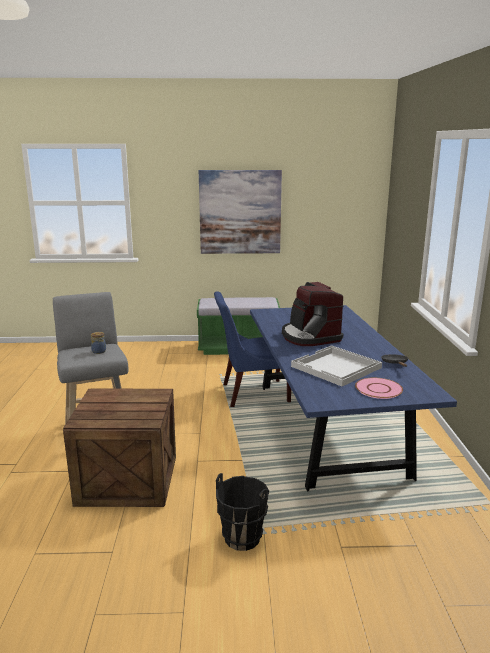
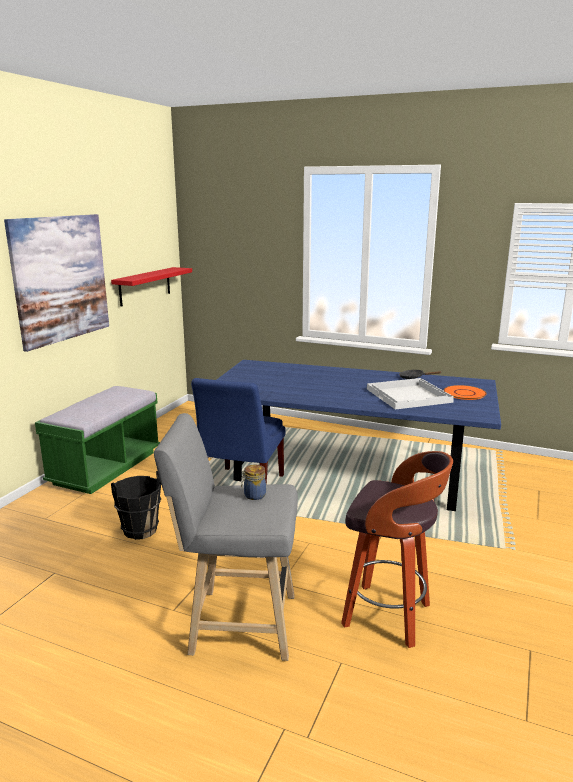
camera: 65 degrees left, 0 degrees up
(127, 480) = (389, 616): crate -> stool
(242, 538) = (518, 561): black bucket -> black bucket (140, 530)
(310, 336) = (321, 388): coffee machine -> none
(331, 230) = (145, 286): none -> red shelf
(379, 389) = (464, 393): pink plate -> orange plate

